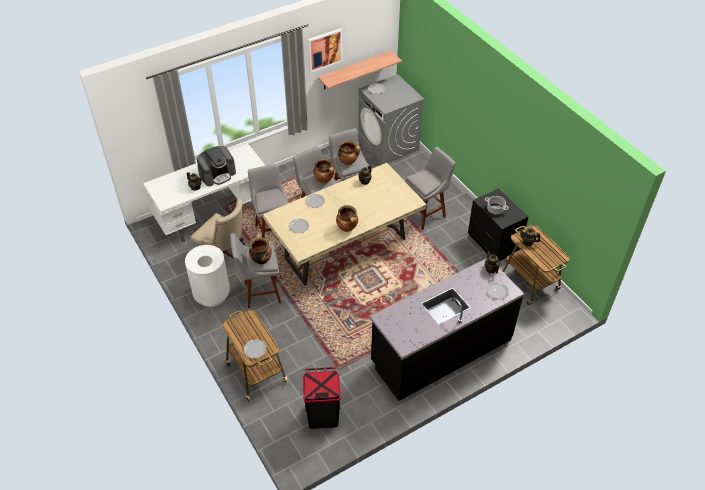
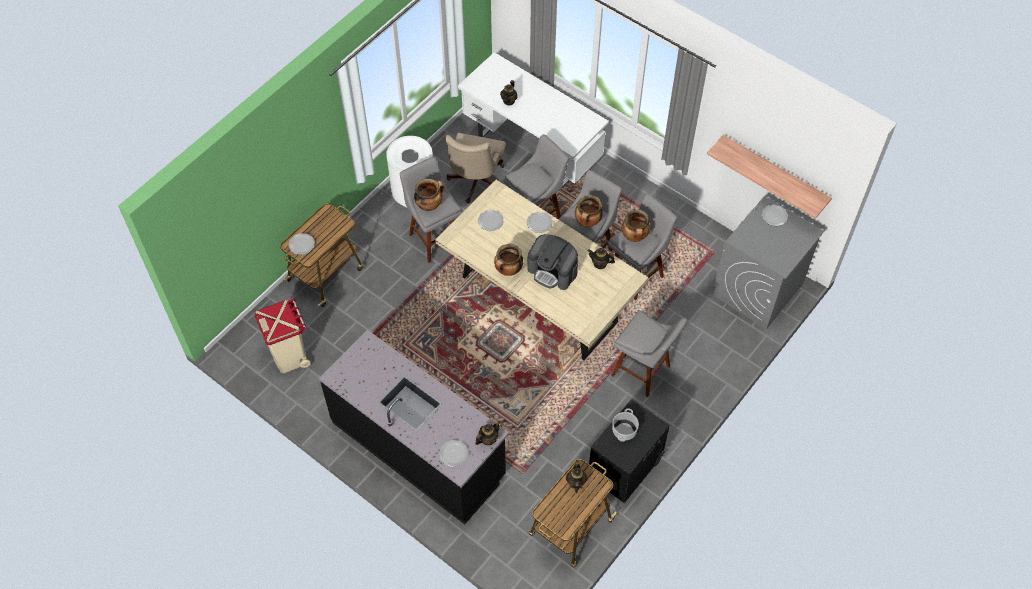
camera: 70 degrees right, 10 degrees up
(217, 174) = (539, 112): coffee machine -> coffee machine (553, 270)
(323, 416) = (289, 355): black trash can -> beige trash can
(324, 50) = (740, 114): picture -> none

